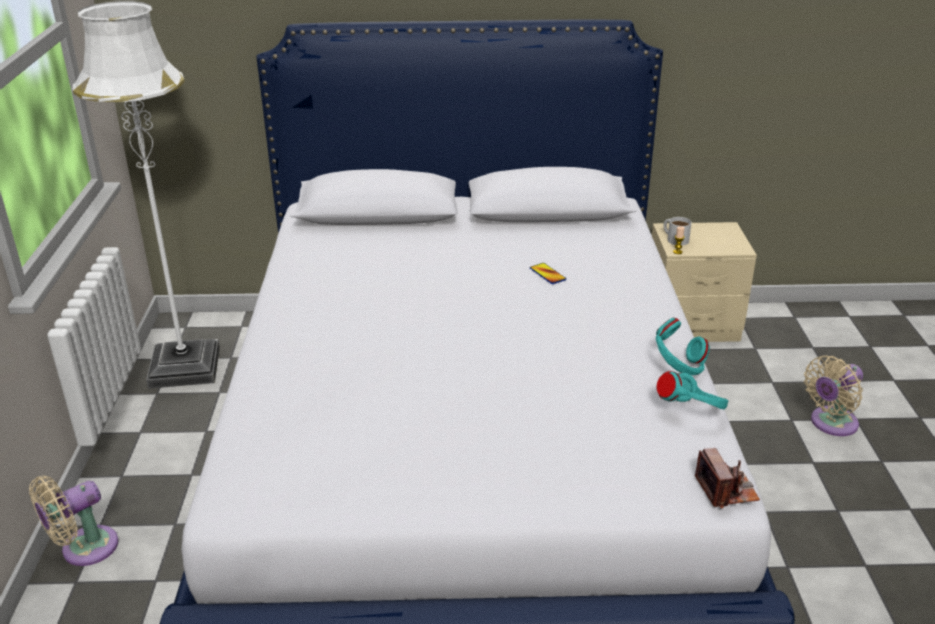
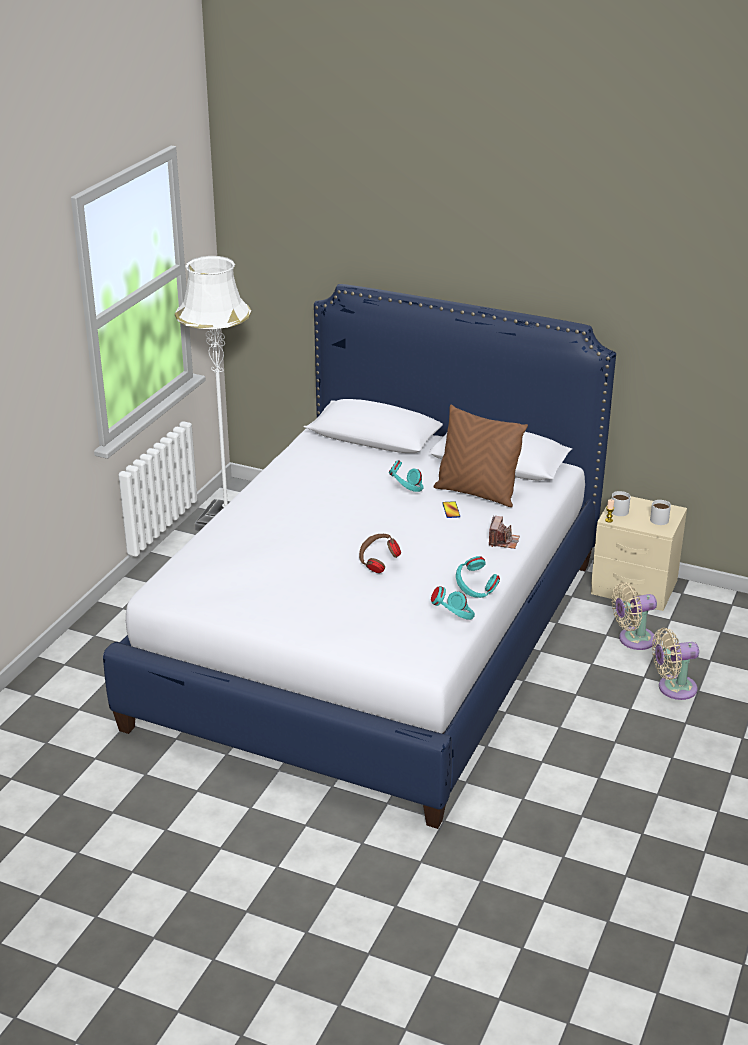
camera: 25 degrees right, 0 degrees up
(84, 549) = (107, 619): beige fan -> beige fan (633, 639)
(473, 263) = (407, 490): none -> turquoise headphones
(522, 365) = (378, 564): none -> brown headphones
(557, 248) = (477, 493): none -> brown pillow
(725, 238) = (661, 518): none -> white mug
(726, 490) = (429, 662): camera -> camera (503, 541)

